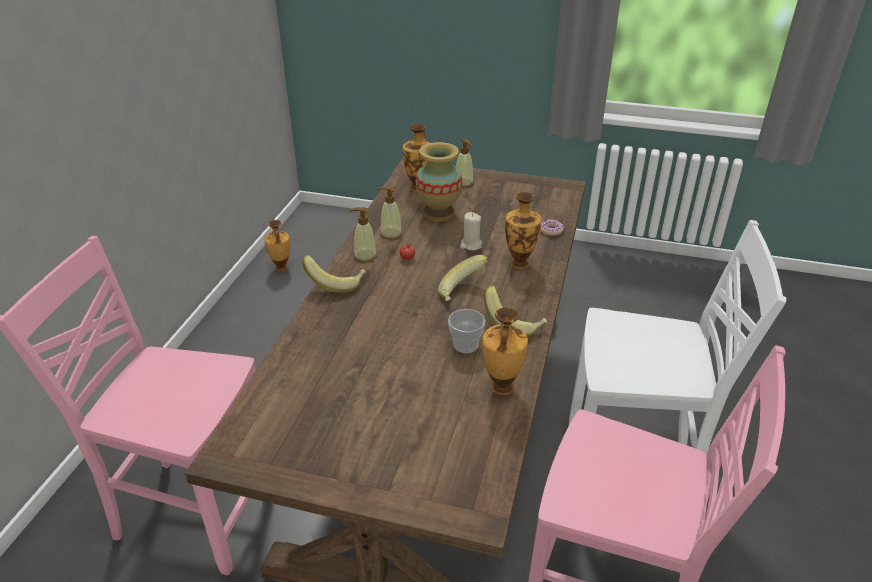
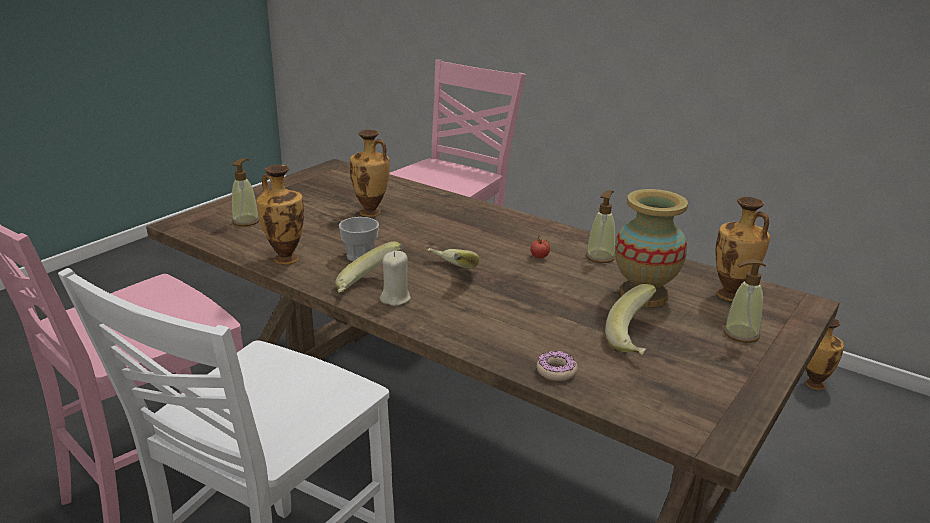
camera: 110 degrees right, 10 degrees down
(336, 283) = (513, 218): banana -> banana (636, 340)
(365, 256) = (556, 237): soap dispenser -> soap dispenser (246, 221)
(471, 245) = (547, 299): beige candle -> beige candle (395, 298)
(519, 262) = (484, 321): vase -> vase (371, 213)

